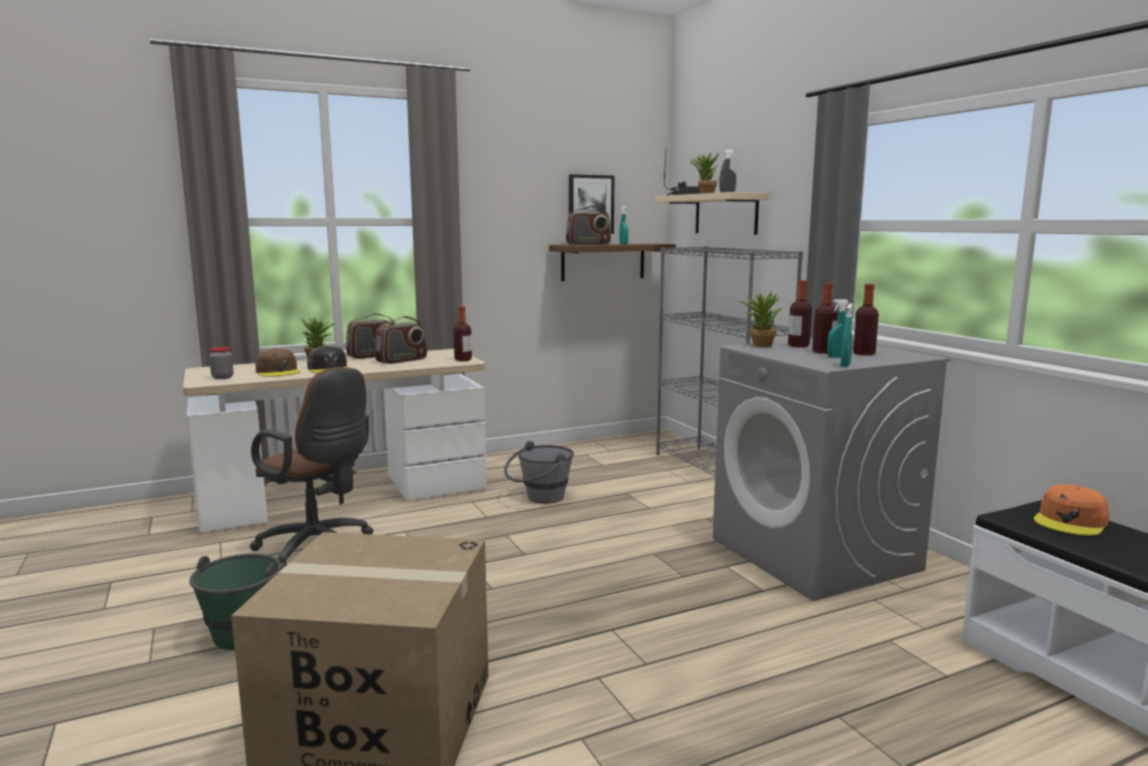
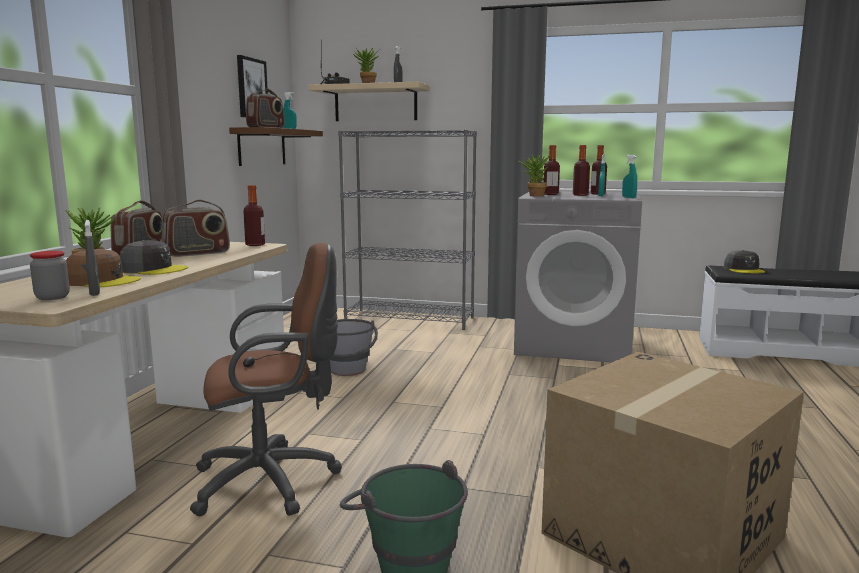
camera: 50 degrees left, 0 degrees up
(242, 379) = (95, 293): none -> grey spray bottle
(402, 360) = (197, 253): radio -> radio turned 60 degrees clockwise
(1070, 521) = (744, 269): orange cap -> grey cap

